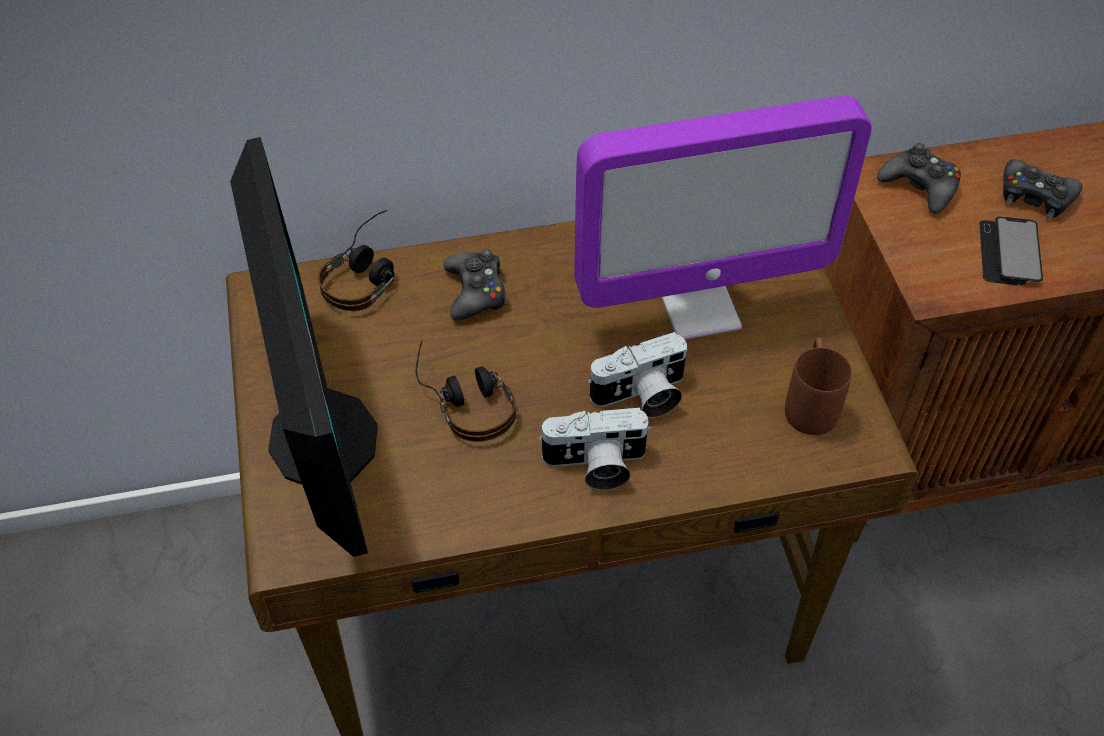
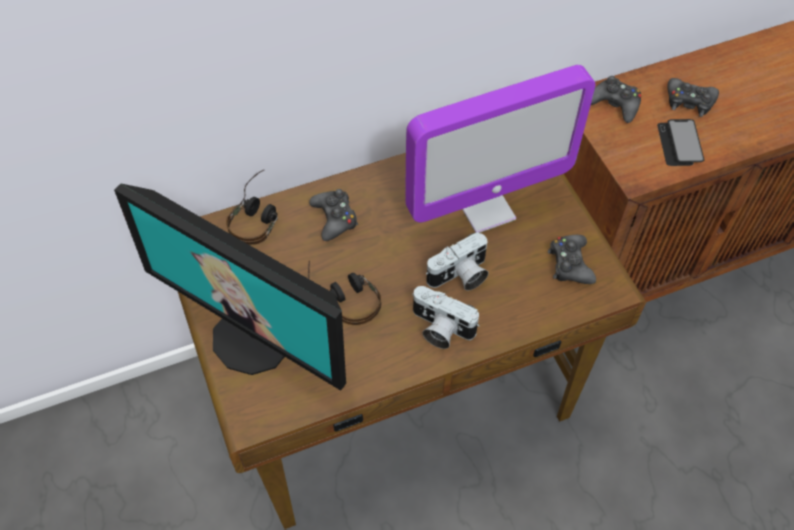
camera: 10 degrees left, 5 degrees up
(320, 439) = (253, 338): monitor -> monitor turned 150 degrees clockwise
(595, 465) = (440, 328): camera -> camera turned 45 degrees clockwise
(810, 402) = (570, 264): brown mug -> black game controller

